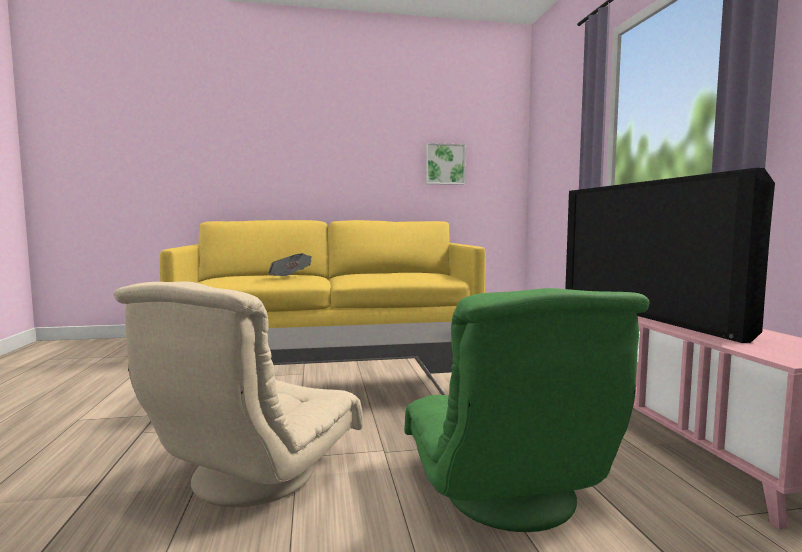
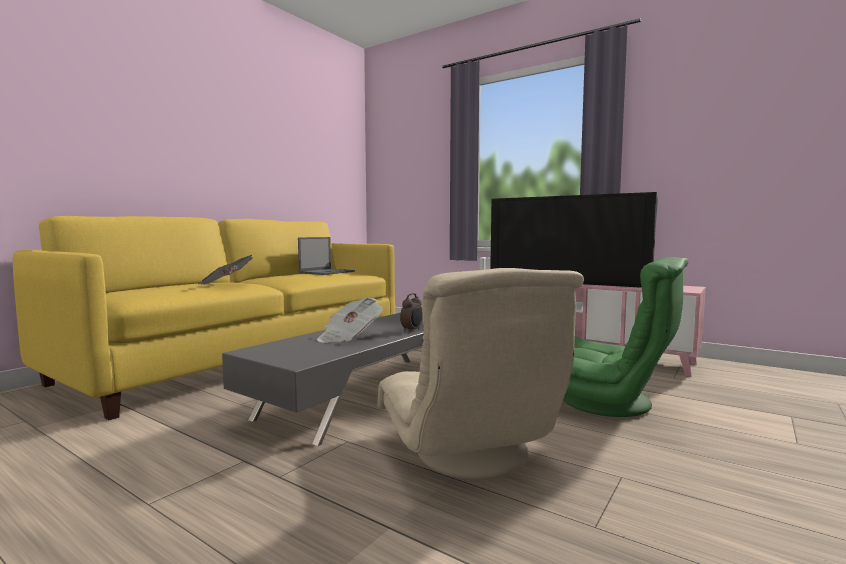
camera: 45 degrees left, 0 degrees up
(294, 336) = (349, 337): none -> newspaper
(357, 341) = (412, 330): none -> alarm clock
(417, 273) = (327, 272): none -> laptop
(444, 164) = (307, 165): picture -> none

